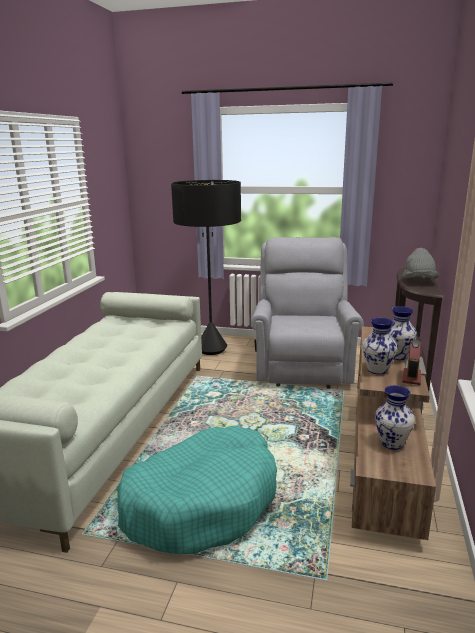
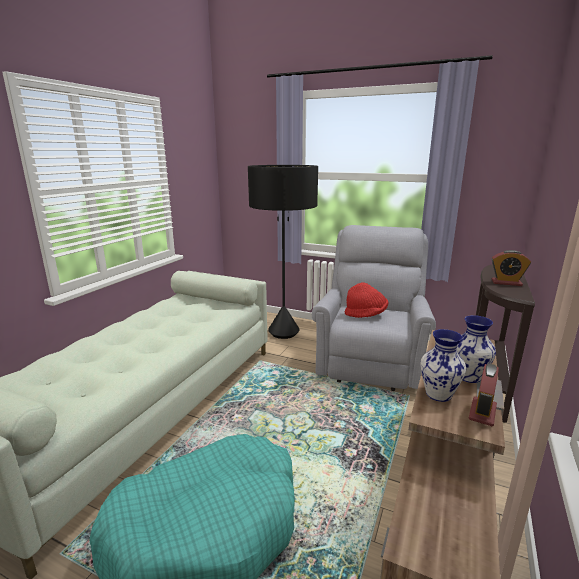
camera: 10 degrees right, 0 degrees up
(298, 320) = (366, 314): none -> red hat
(392, 443) = (445, 506): vase -> none
(418, 282) = (506, 283): grey hat -> alarm clock

